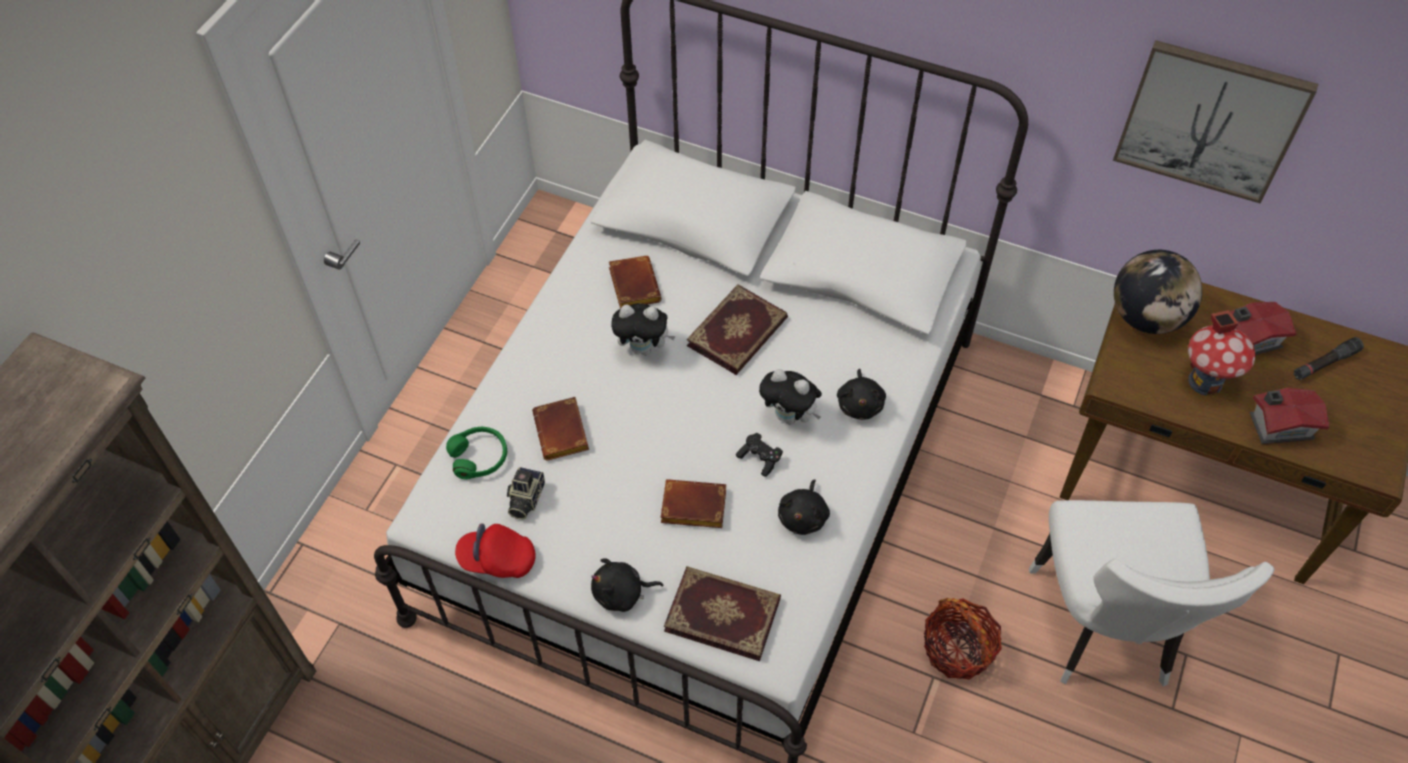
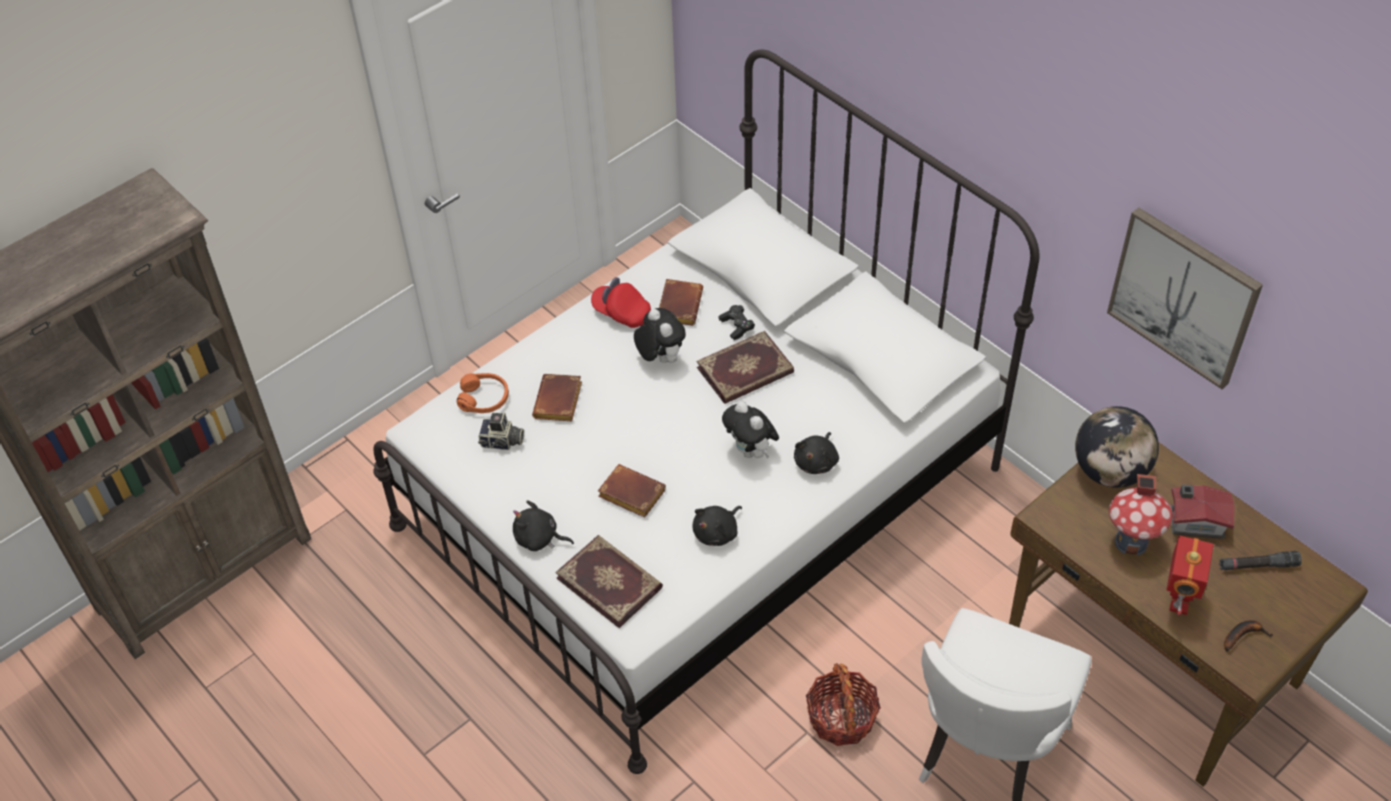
camera: 25 degrees right, 5 degrees down
(479, 457) = (484, 398): green headphones -> orange headphones
(497, 560) = (457, 479): red cap -> red cap (621, 313)
(525, 499) = (502, 442): camera -> camera turned 120 degrees counterclockwise
(643, 348) = (660, 358): plush toy -> plush toy turned 150 degrees counterclockwise
(760, 458) = (707, 476): black game controller -> black game controller (736, 326)
(1278, 425) = (1177, 601): toy house -> toy robot
(1352, 437) = (1243, 635): none -> banana

